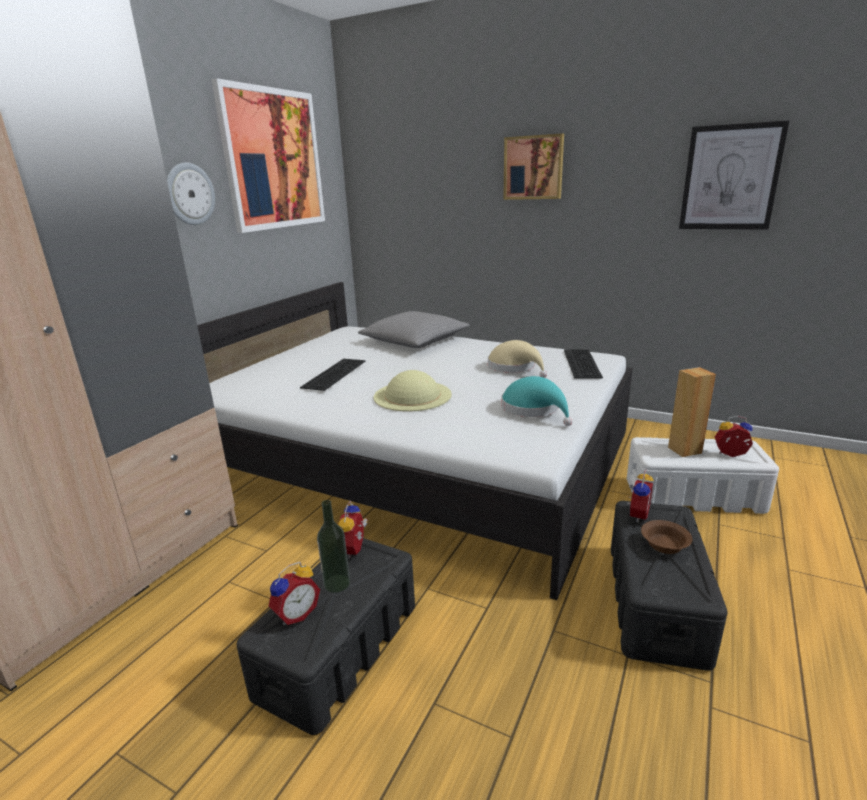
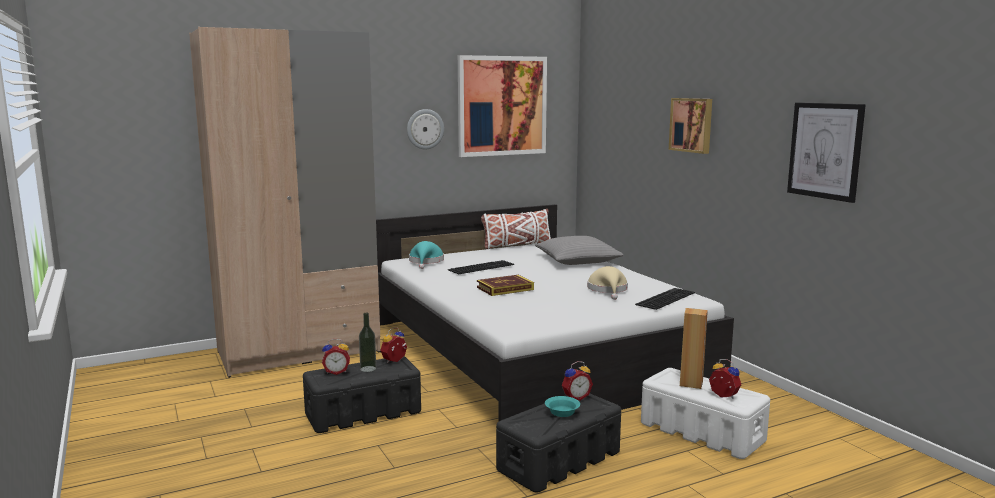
camera: 35 degrees right, 10 degrees down
(319, 337) = (516, 245): none -> white pillow
(412, 395) = (505, 288): beige hat -> book
(533, 409) = (562, 312): turquoise hat -> turquoise hat (426, 262)
(663, 545) = (561, 412): brown bowl -> turquoise bowl

